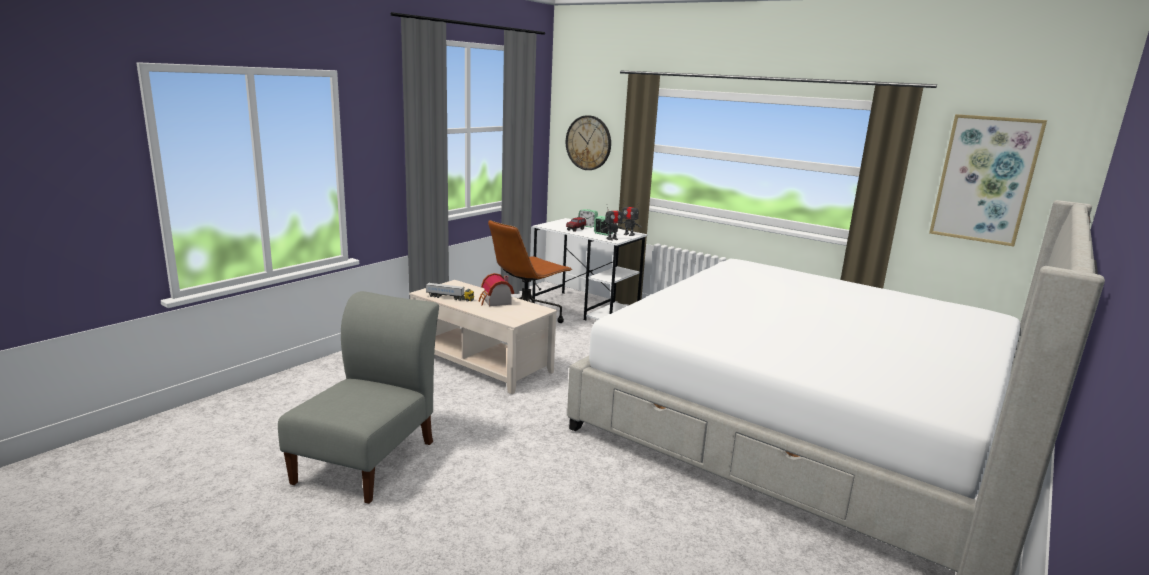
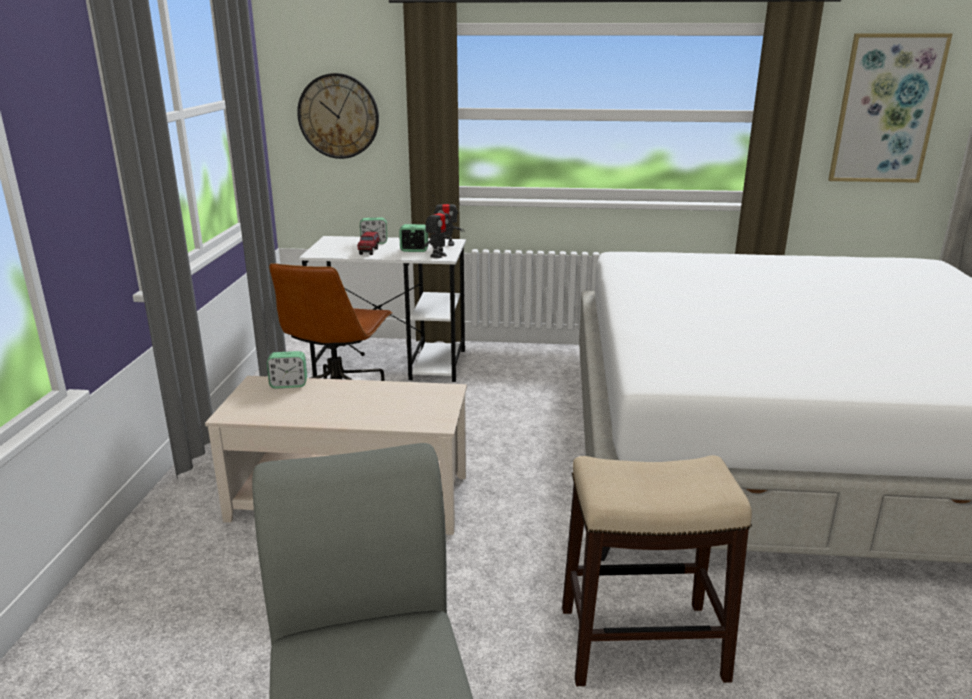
camera: 30 degrees left, 5 degrees up
(450, 298) = (287, 412): toy truck -> none
(467, 287) = (289, 384): none -> alarm clock
(495, 302) = (366, 397): toy house -> none
(547, 470) = (643, 643): none -> stool

